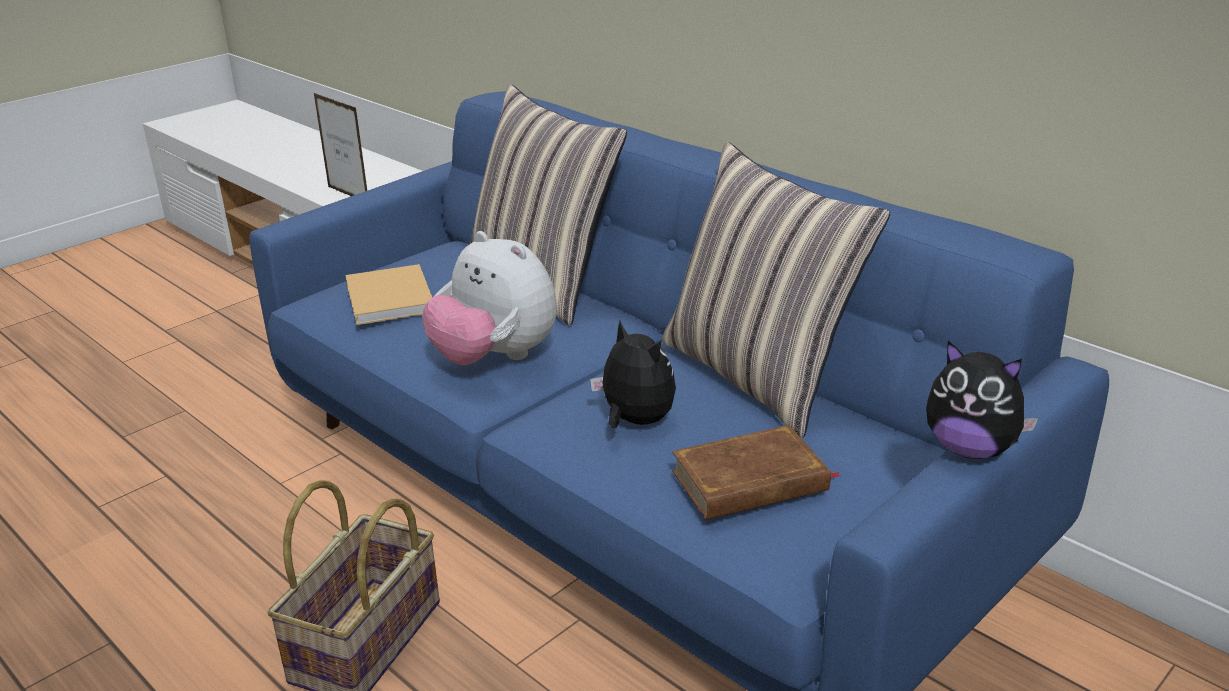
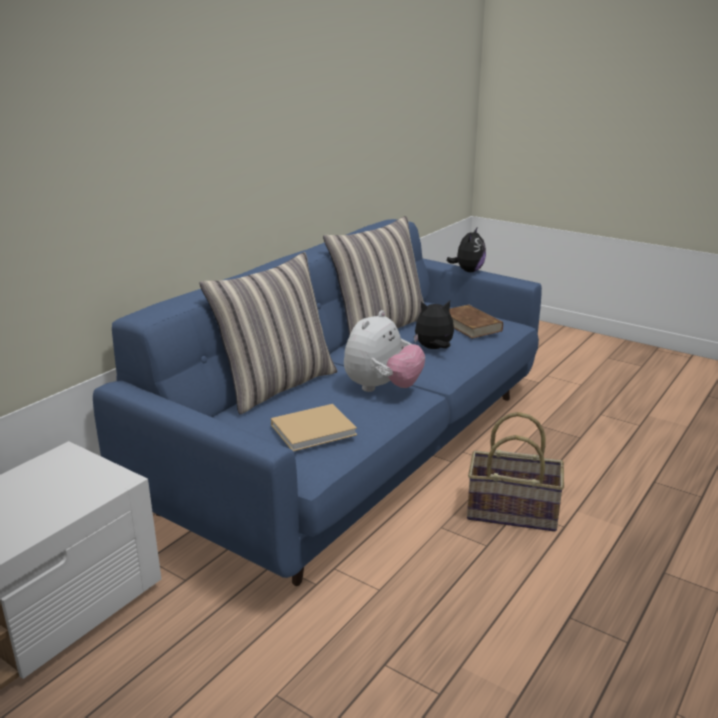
camera: 100 degrees left, 5 degrees down
(348, 195) = (66, 501): picture frame -> none
(635, 421) = (434, 349): plush toy -> plush toy turned 45 degrees clockwise

